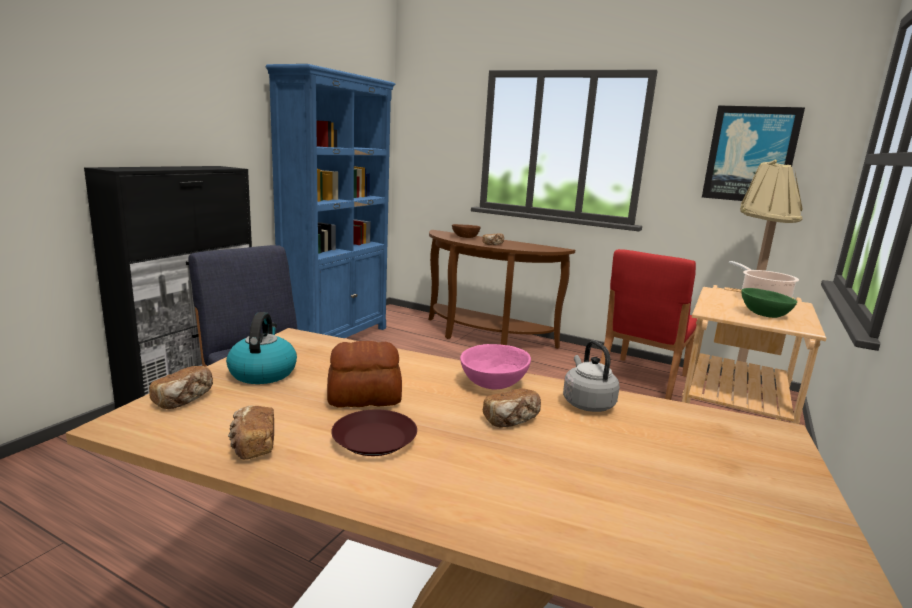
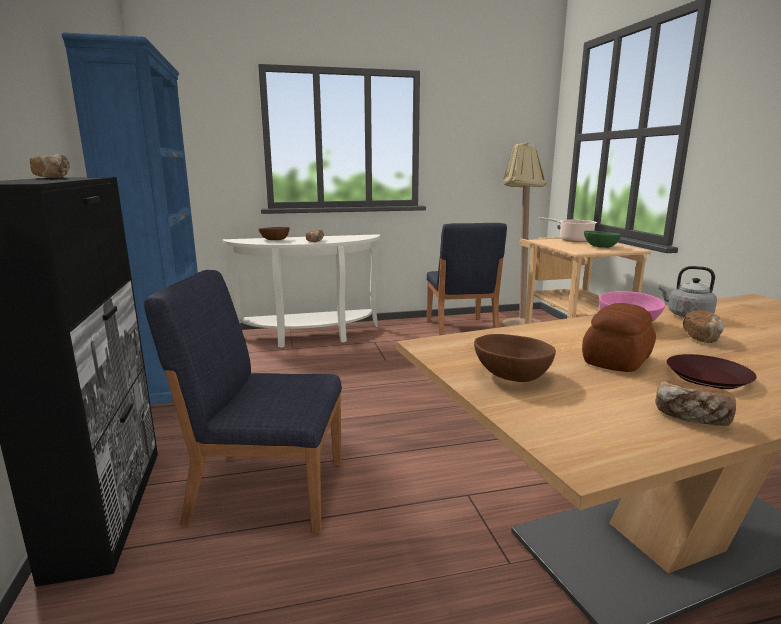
camera: 40 degrees left, 0 degrees up
(185, 400) = (547, 419): bread -> bread (54, 177)
(263, 372) = (512, 376): kettle -> brown bowl
(483, 338) = (310, 337): brown console table -> white console table
(642, 379) = (460, 329): red chair -> blue chair
(750, 154) = (493, 140): picture -> none

